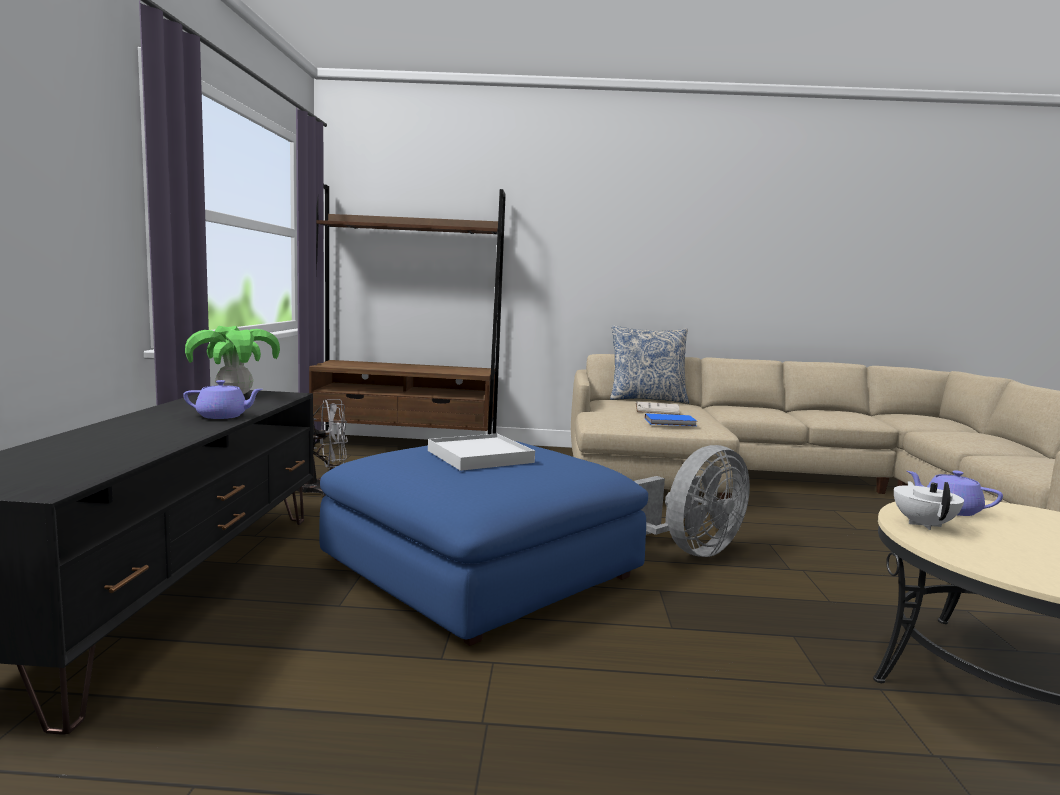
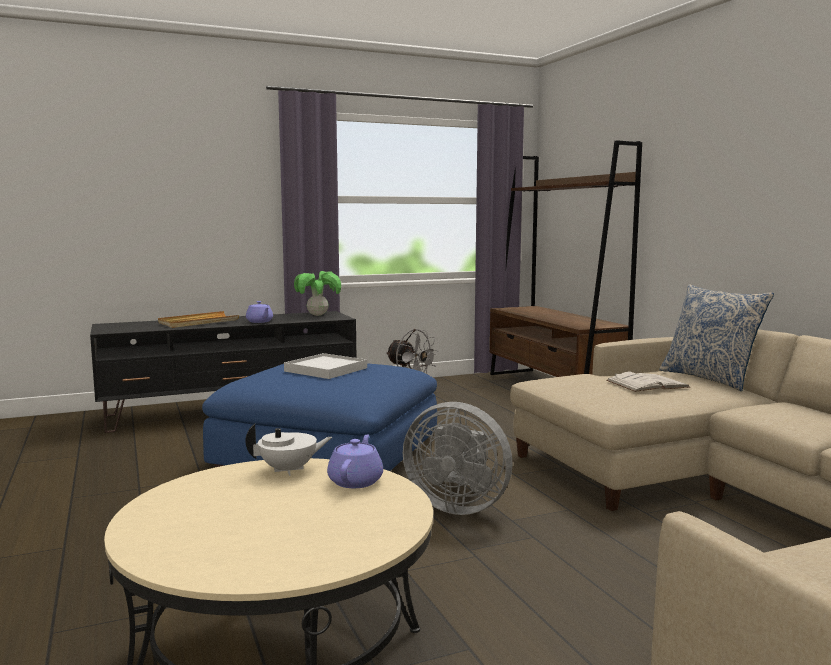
camera: 65 degrees right, 0 degrees up
(129, 436) = (198, 322): none -> beige tray
(671, 422) = (594, 394): blue book -> none

